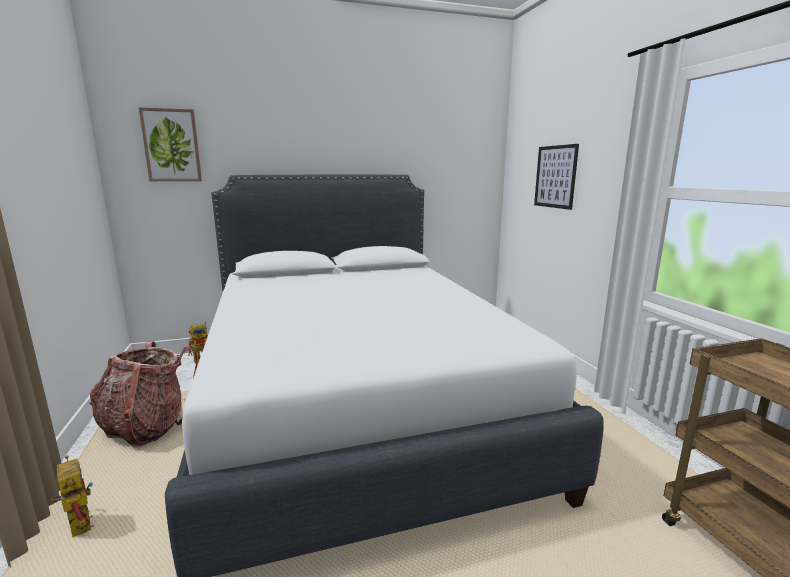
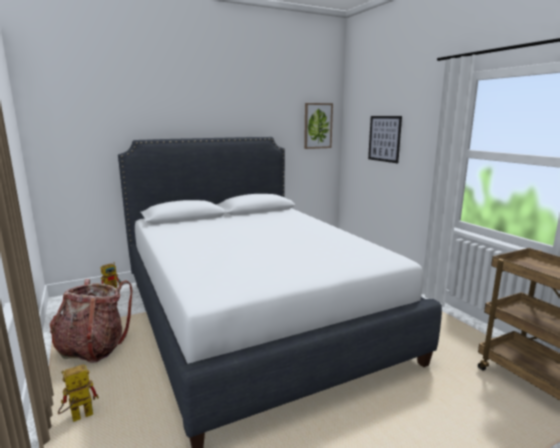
camera: 10 degrees left, 0 degrees up
(78, 524) = (77, 418): toy robot -> toy robot turned 75 degrees counterclockwise
(172, 145) = (82, 116): picture -> picture (317, 126)

